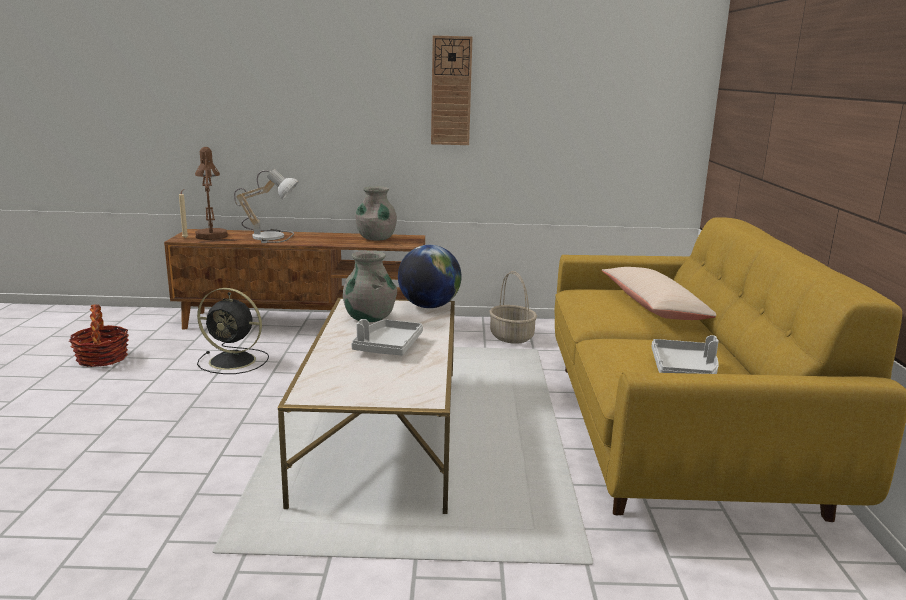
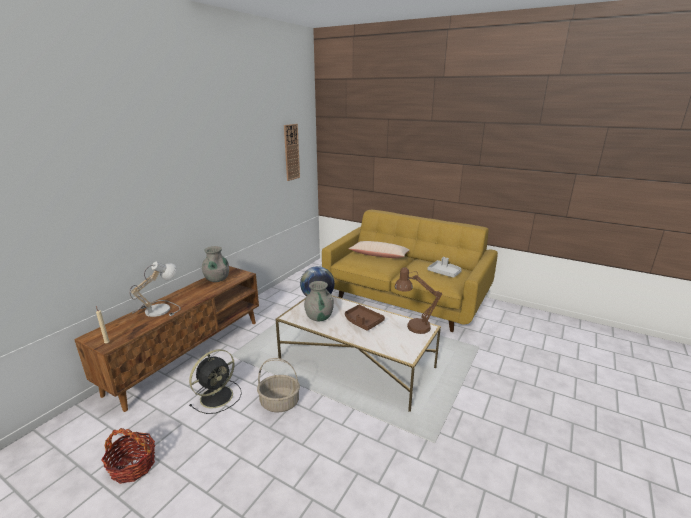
camera: 60 degrees left, 5 degrees up
(211, 235) = (115, 331): brown table lamp -> brown table lamp (413, 326)
(388, 347) = (363, 322): grey tray -> brown tray
(451, 91) = (225, 177): wall clock -> wall clock (291, 152)
(512, 337) = (290, 298): basket -> basket (280, 402)

